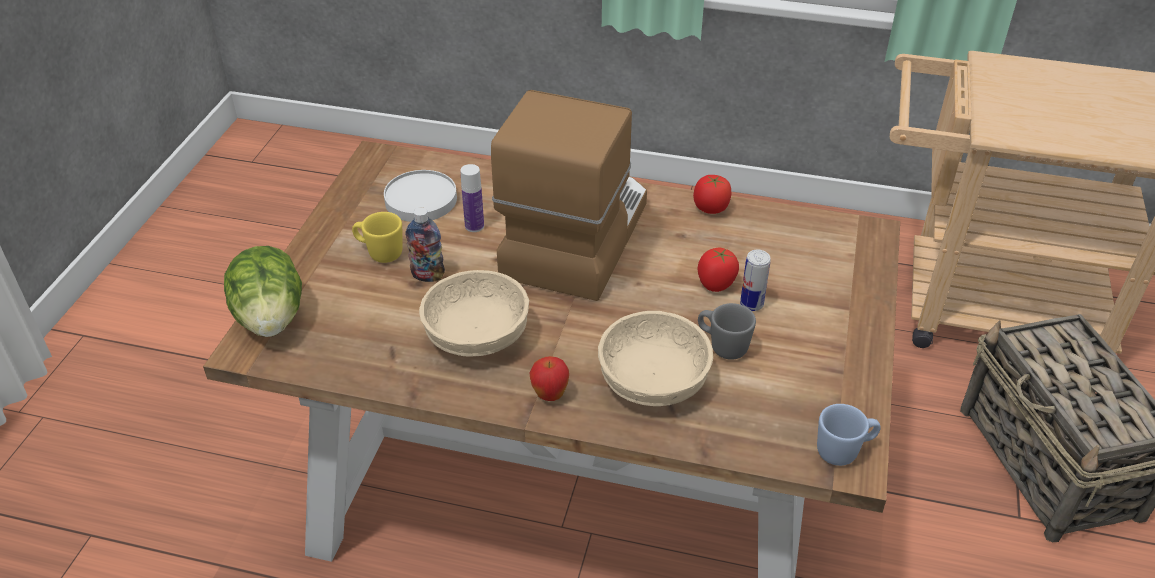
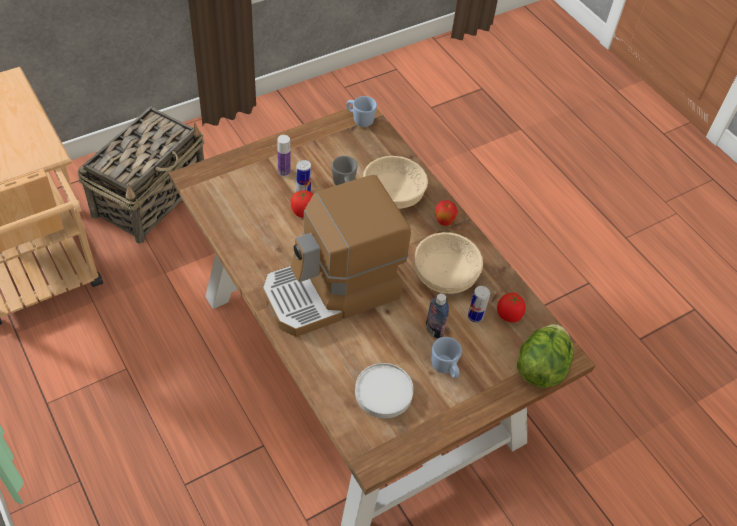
camera: 140 degrees left, 10 degrees up
(380, 253) = (445, 368): yellow mug -> blue mug
(395, 318) = (475, 316): none -> can
(474, 226) = (374, 344): bottle -> bottle (284, 171)
(710, 208) = (240, 251): tomato -> tomato (509, 315)

